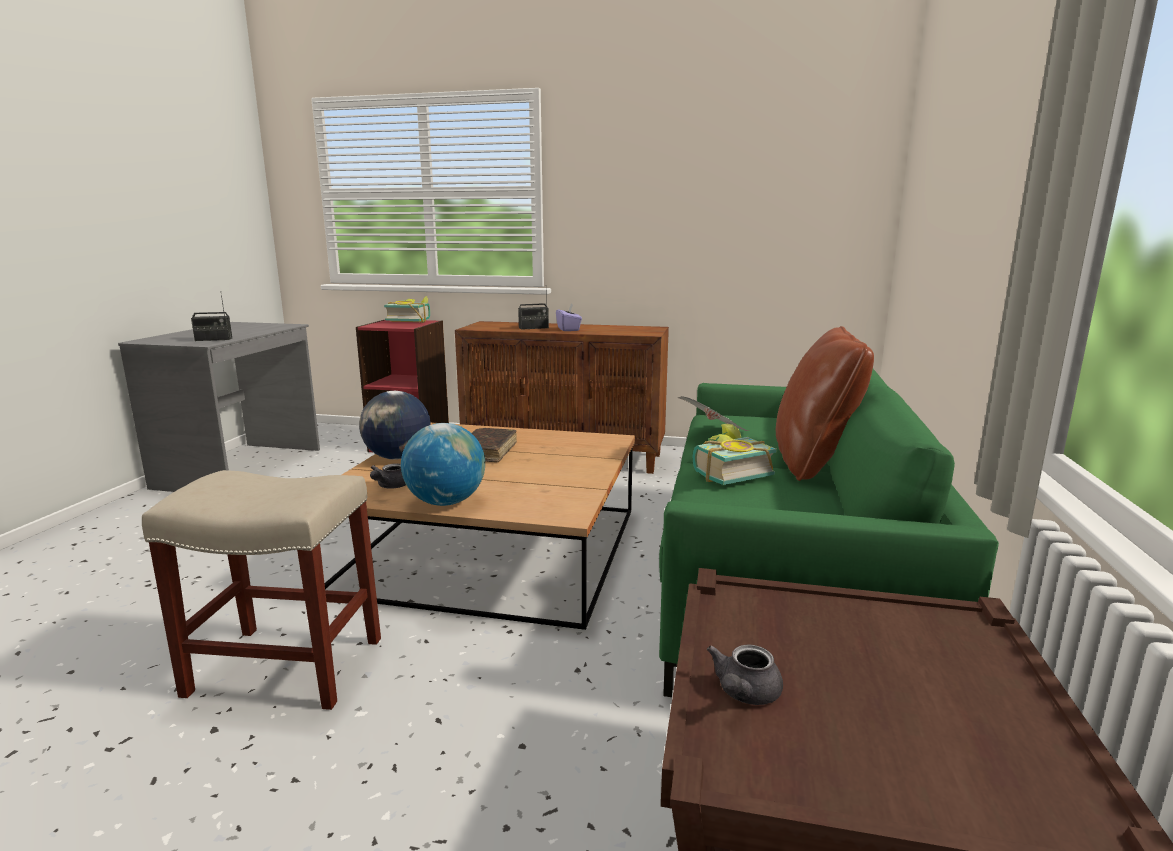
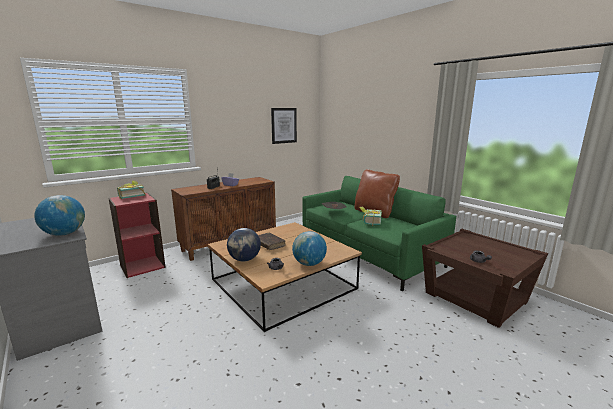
camera: 50 degrees left, 0 degrees up
(213, 339) = (64, 234): radio -> globe
(283, 666) = (312, 352): beige stool -> none
(770, 208) = (284, 125): none -> picture

